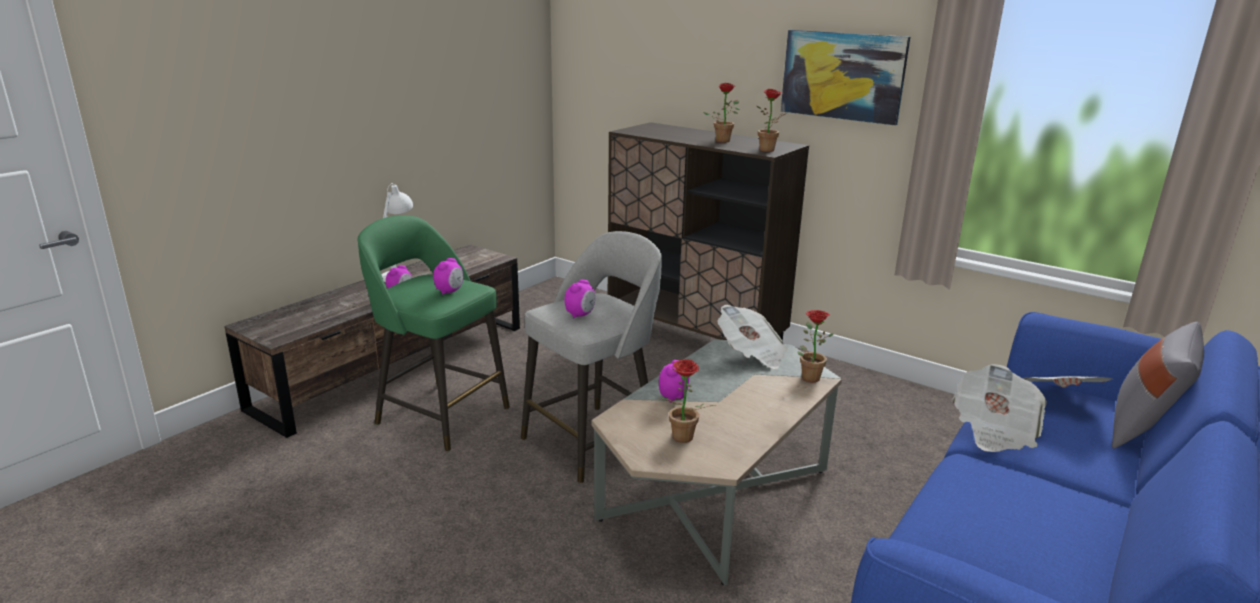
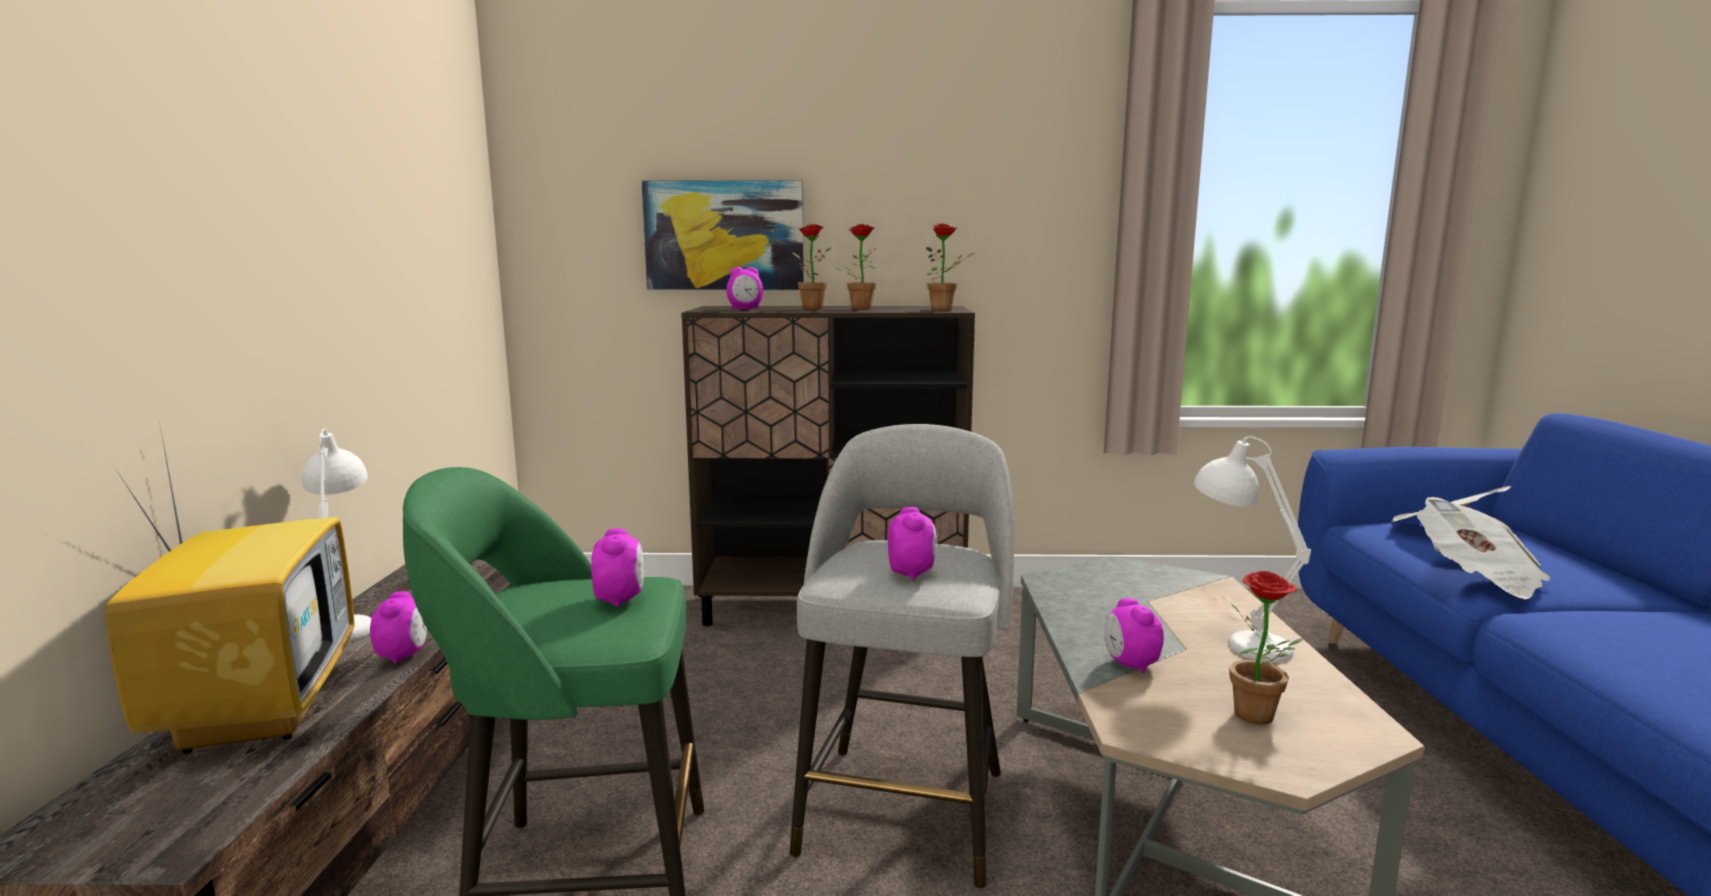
camera: 35 degrees left, 10 degrees down
(339, 299) = (260, 706): none -> television
(653, 132) = (745, 309): none -> alarm clock
(751, 354) = (1097, 579): newspaper -> none
(755, 407) = (1235, 640): none -> white table lamp
(808, 376) = (1200, 584): potted plant -> potted plant (808, 308)
(842, 76) = (997, 211): picture -> picture (725, 236)
(1143, 431) = (1542, 539): grey pillow -> none

